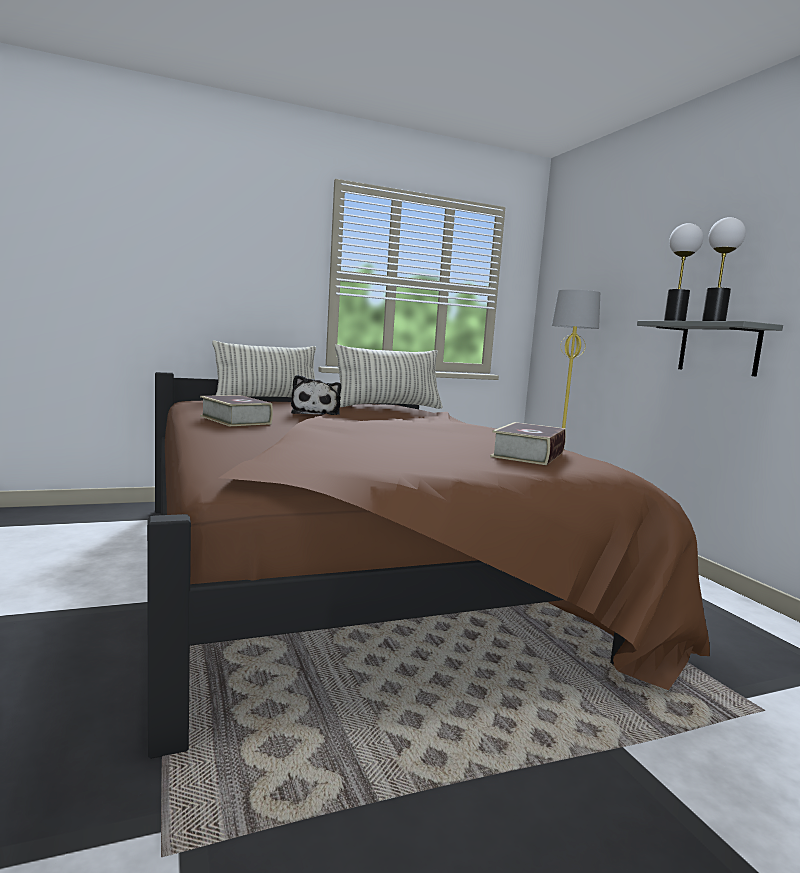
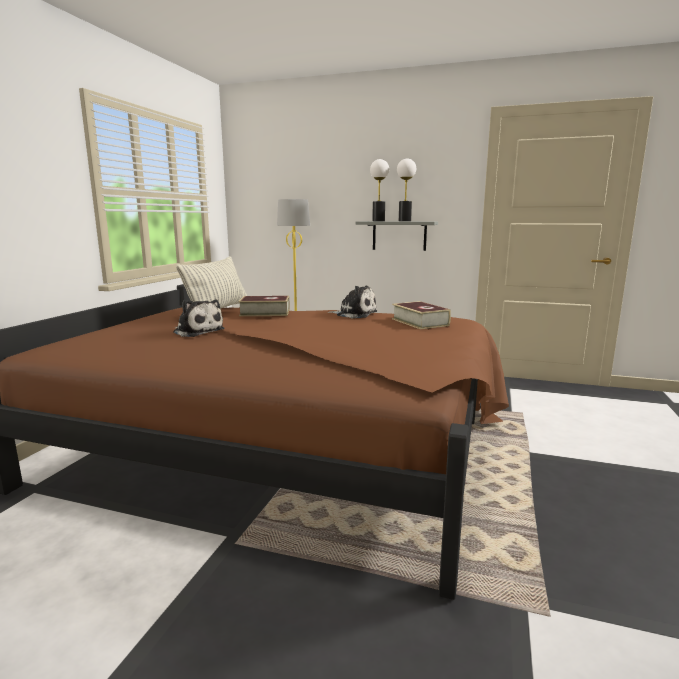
camera: 50 degrees left, 5 degrees up
(235, 420) = (189, 356): book -> book (265, 312)
(267, 400) = (92, 331): pillow -> none
(494, 434) = (354, 314): none -> plush toy

